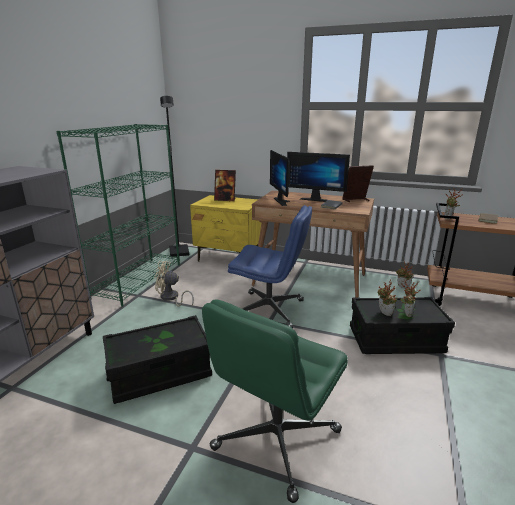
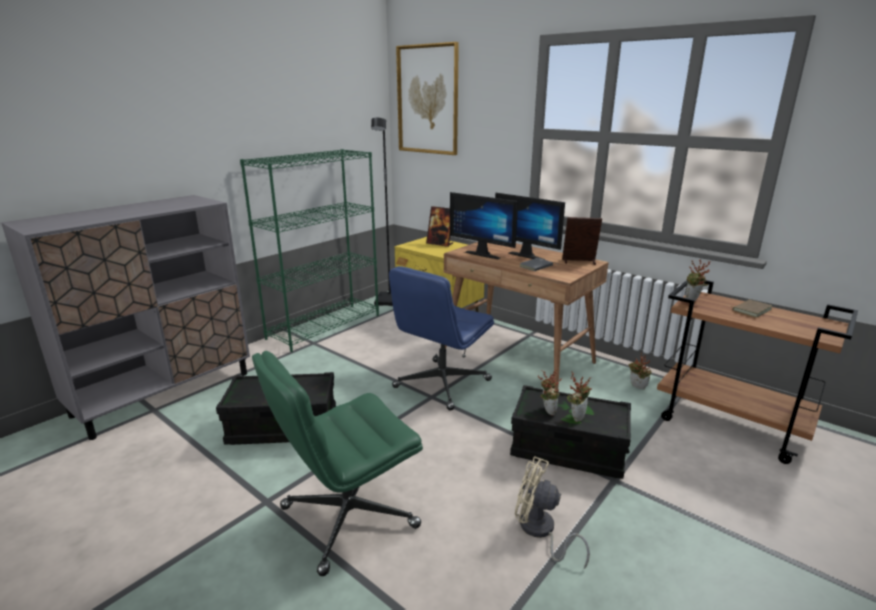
camera: 20 degrees right, 0 degrees up
(171, 298) = (344, 352): beige fan -> beige fan (540, 531)
(203, 82) = (428, 100): none -> picture
(270, 310) = (441, 384): blue office chair -> blue office chair turned 90 degrees clockwise
(283, 201) = (484, 254): monitor -> monitor turned 60 degrees counterclockwise

